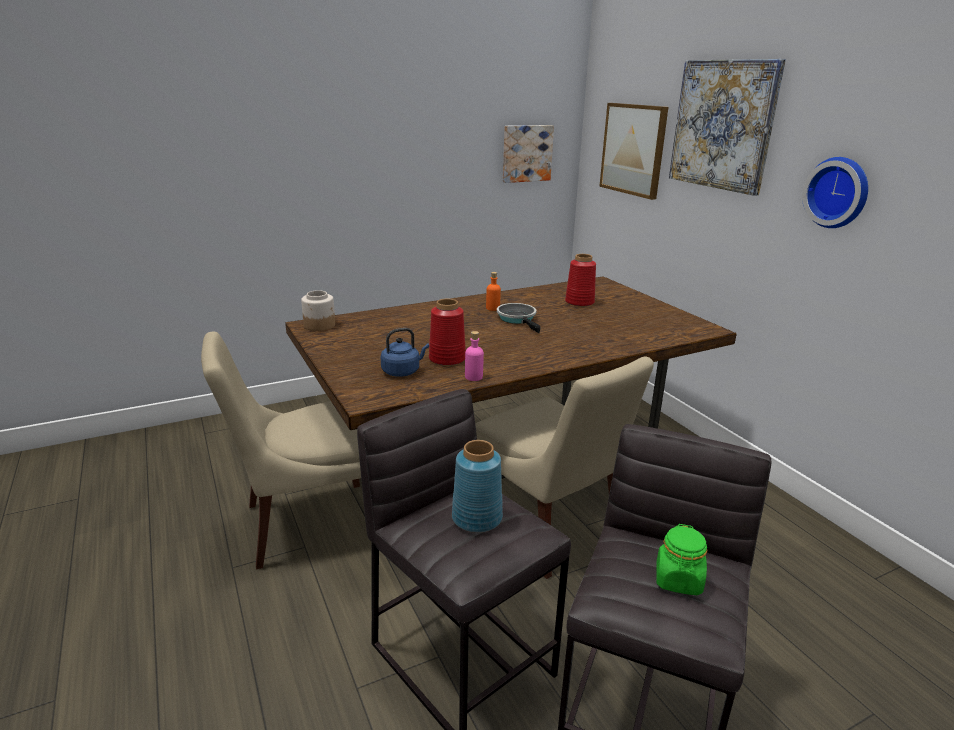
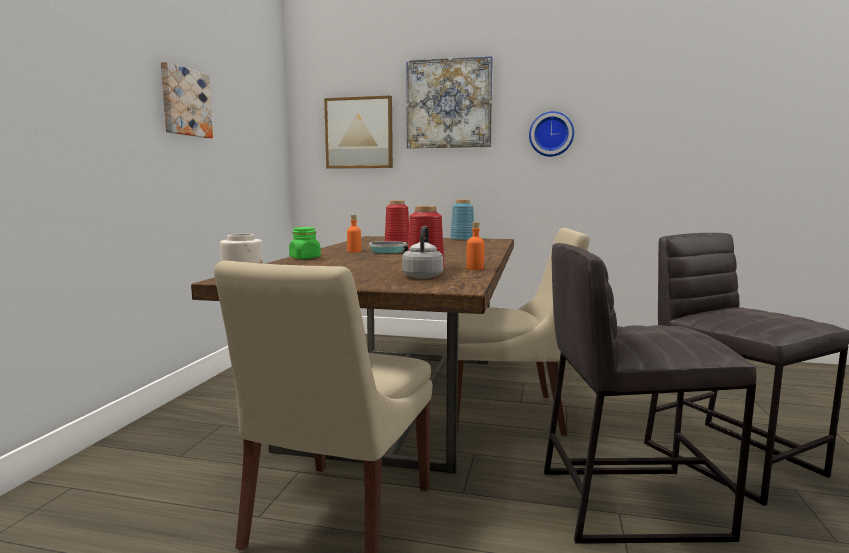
camera: 50 degrees left, 15 degrees down
(402, 371) = (423, 276): blue kettle -> grey kettle
(473, 377) = (475, 268): pink bottle -> orange bottle
(477, 519) = (651, 331): blue vase -> blue vase (462, 239)
(526, 153) = (261, 139): picture -> picture (185, 102)
(678, 580) = (762, 312): green jar -> green jar (305, 258)

